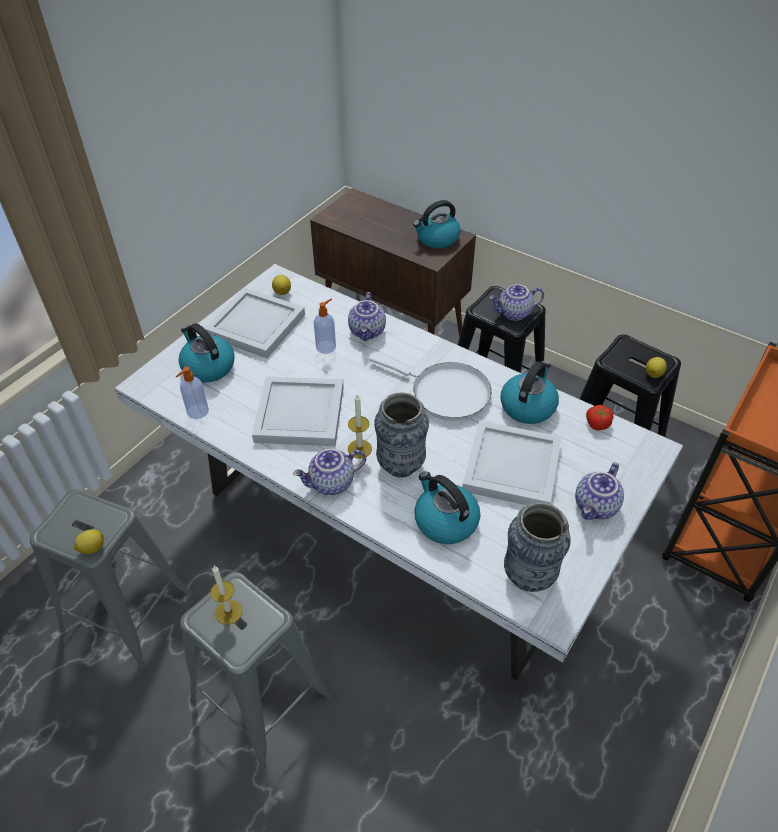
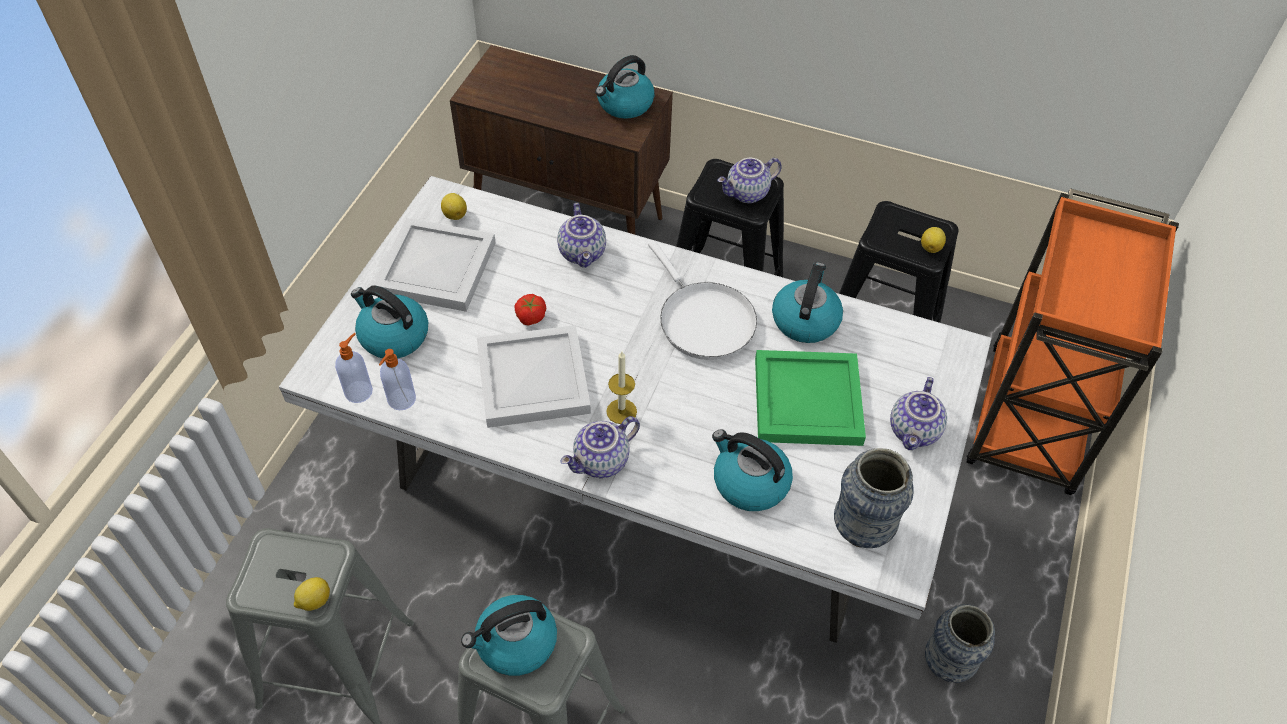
camera: 15 degrees left, 5 degrees up
(228, 612) = (515, 643): candle -> kettle
(326, 347) = (537, 282): soap dispenser -> soap dispenser (359, 391)
(401, 465) = (677, 423): vase -> vase (947, 664)
(445, 393) = (703, 320): white frying pan -> white frying pan turned 45 degrees clockwise
(513, 466) = (809, 399): white tray -> green tray
(597, 423) = (890, 328): tomato -> tomato (530, 316)

